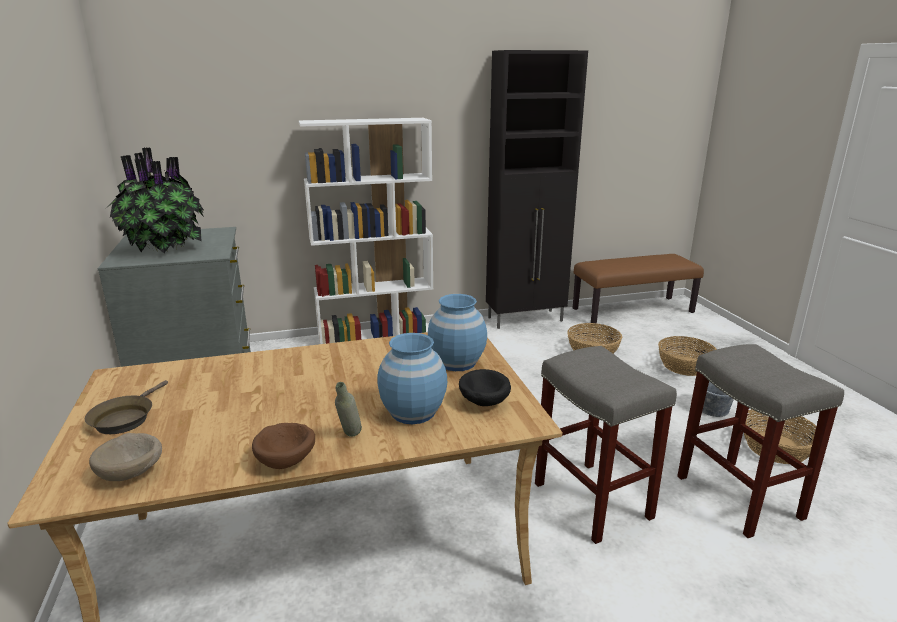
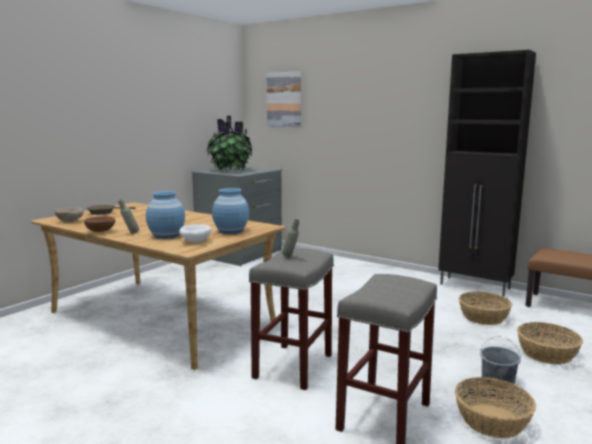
camera: 50 degrees right, 10 degrees down
(204, 107) = (284, 99): none -> picture
(376, 336) = (355, 263): white bookcase -> none
(483, 402) = (195, 241): black bowl -> white bowl
(601, 370) = (291, 257): none -> grey bottle

